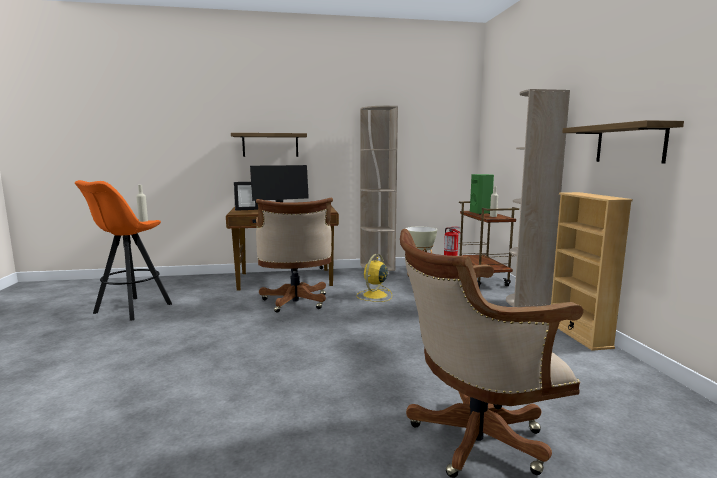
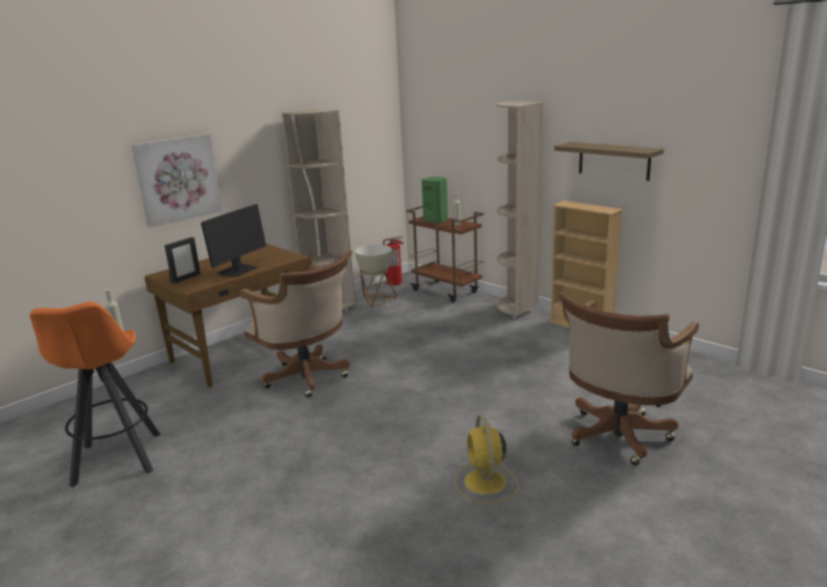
camera: 35 degrees left, 10 degrees up
(270, 145) = (177, 179): shelf -> picture
(374, 295) = (374, 342): yellow fan -> yellow fan (485, 483)

